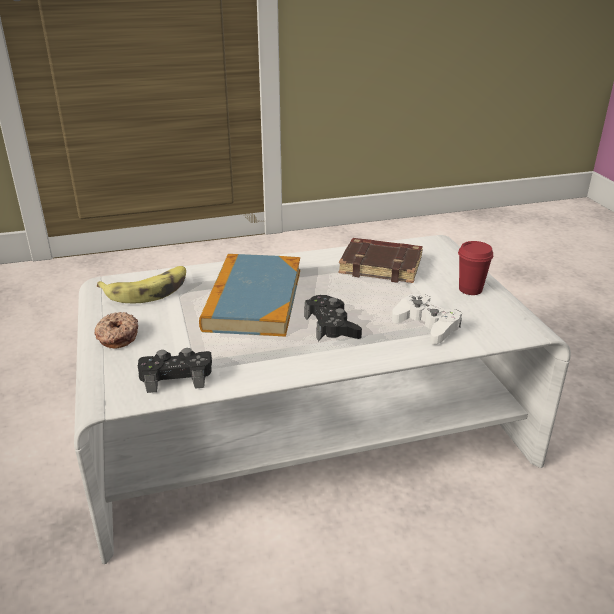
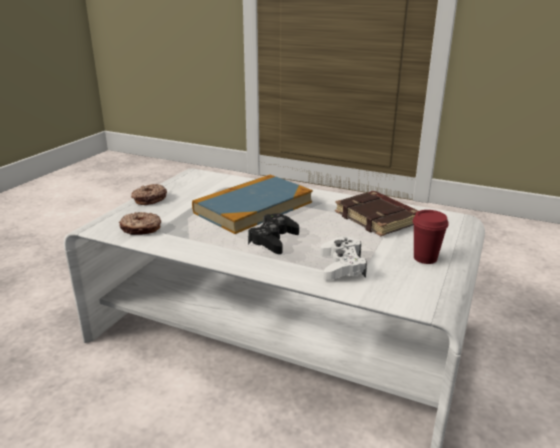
camera: 40 degrees right, 5 degrees down
(148, 291) = (204, 183): banana -> none
(176, 376) = (141, 229): black game controller -> donut

